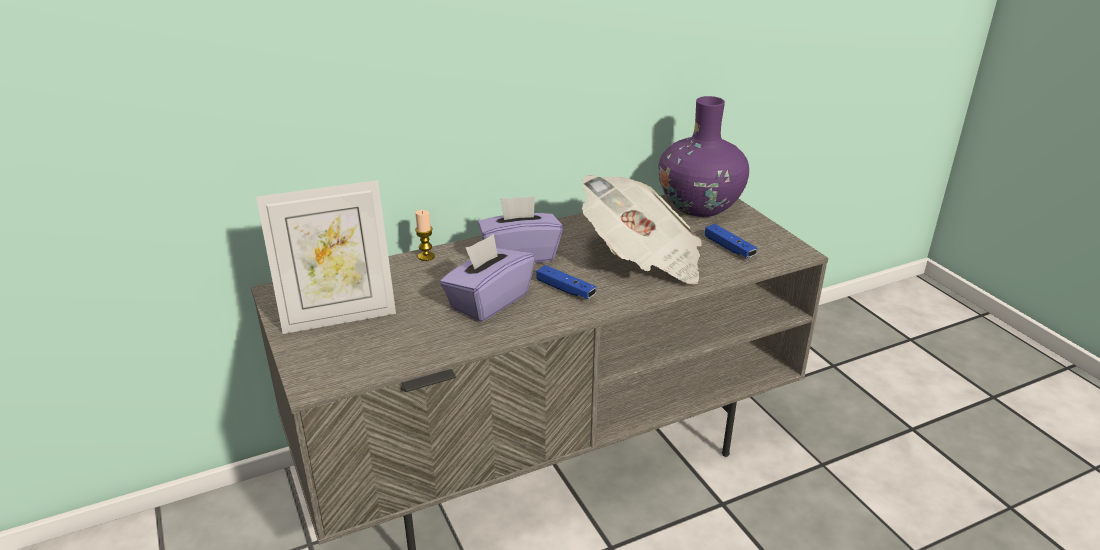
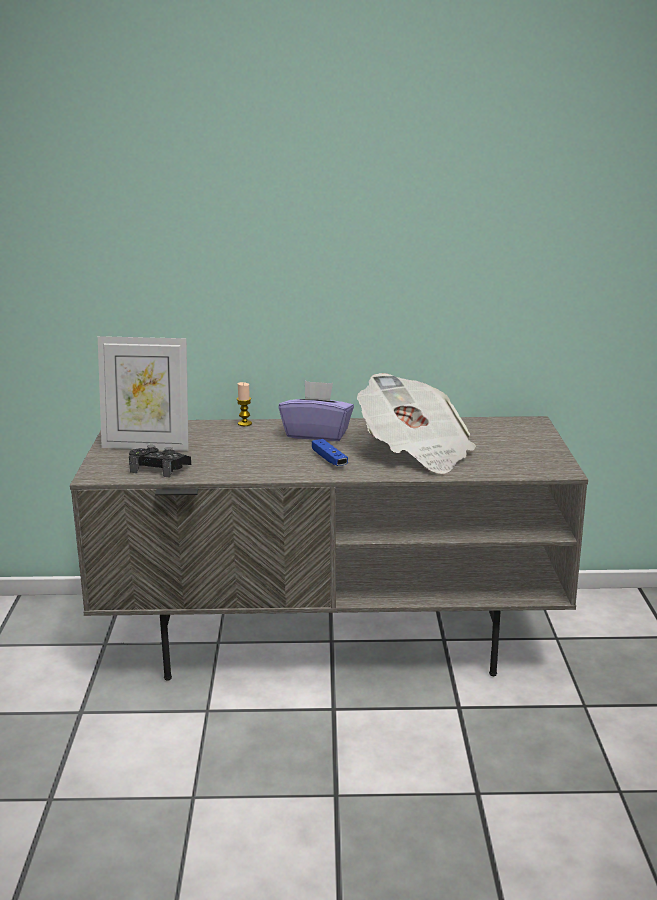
camera: 25 degrees right, 10 degrees down
(385, 351) = (159, 468): none -> black game controller
(488, 301) = (262, 456): purple tissue box -> none
(699, 206) = (510, 428): purple vase -> none
(729, 248) = (501, 458): blue game controller -> none

